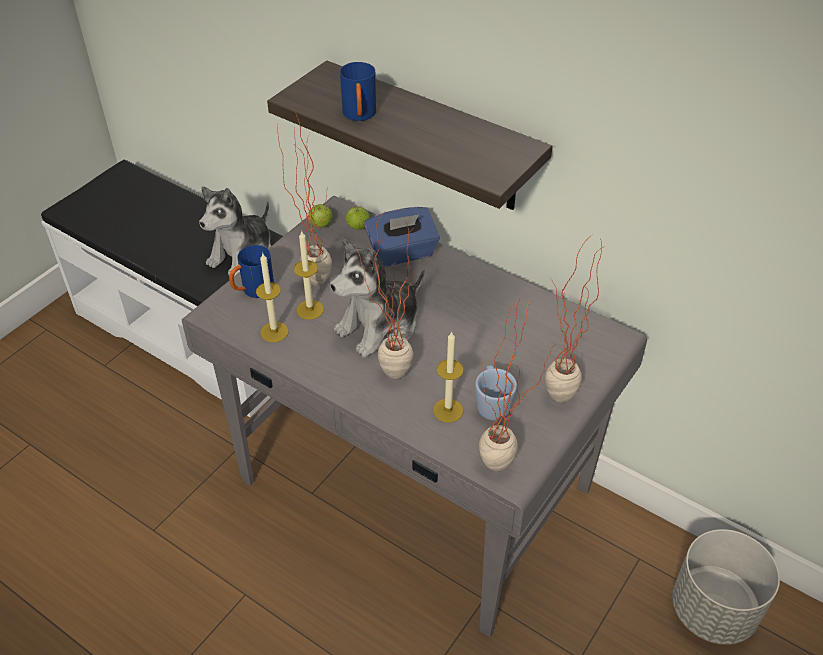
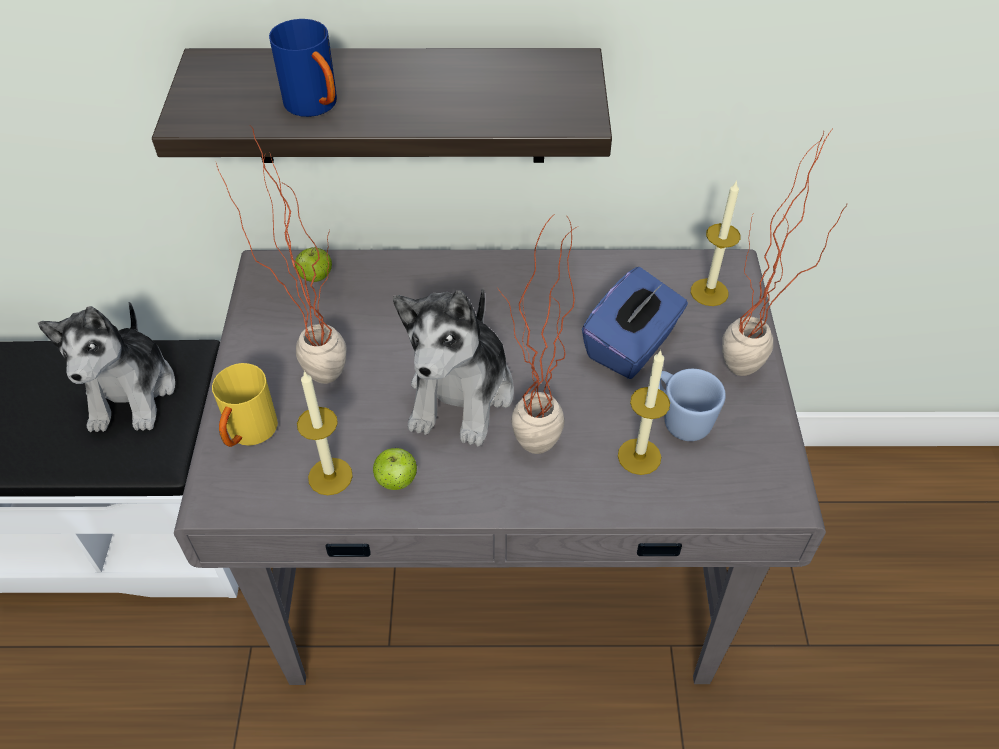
camera: 35 degrees left, 5 degrees up
(253, 291) = (248, 435): blue mug -> yellow mug
(310, 310) = (351, 419): candle -> candle (709, 292)
(321, 225) = (263, 298): apple -> apple (396, 481)
(402, 253) = (403, 284): blue tissue box -> blue tissue box (631, 346)
(503, 473) = (768, 497): potted plant -> none
(713, 610) = (878, 512): grey planter -> none

